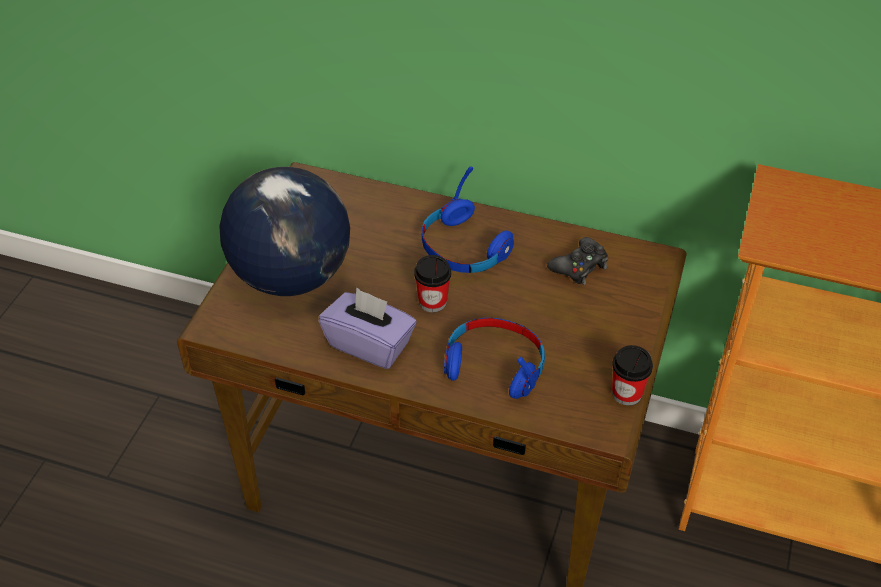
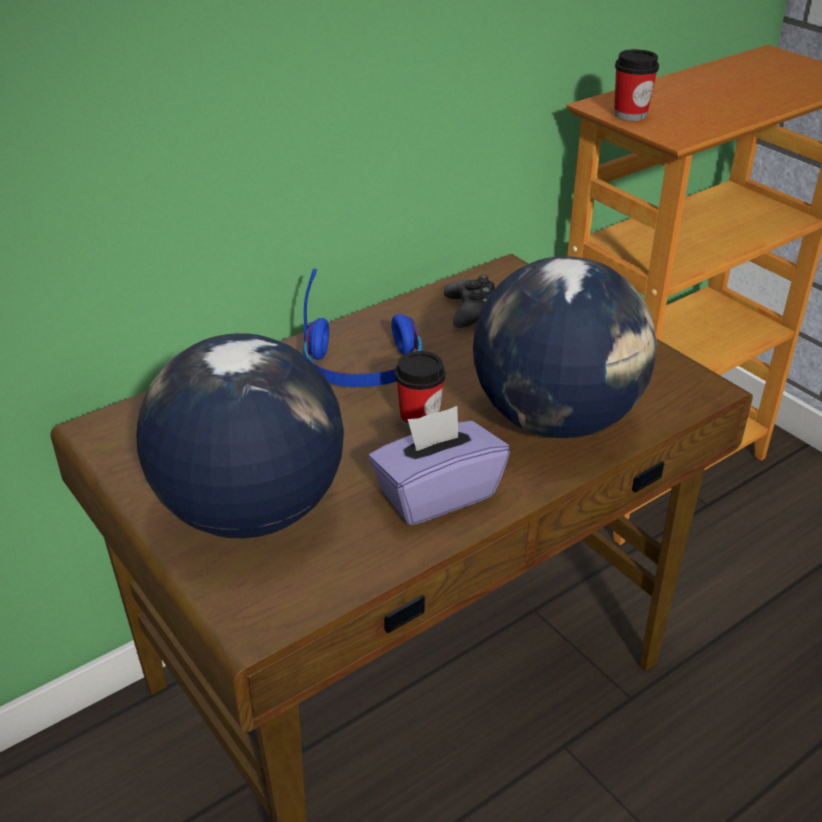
camera: 55 degrees left, 10 degrees down
(494, 365) = (556, 419): blue headphones -> globe
(626, 393) = (667, 358): cup -> cup (630, 114)

